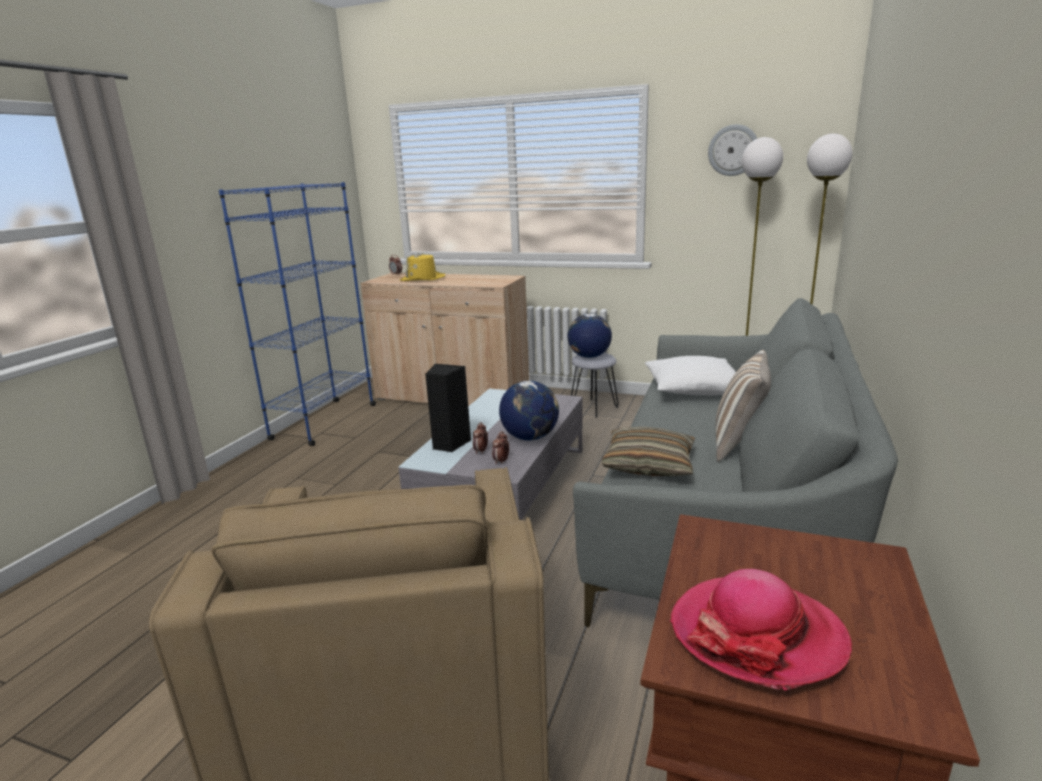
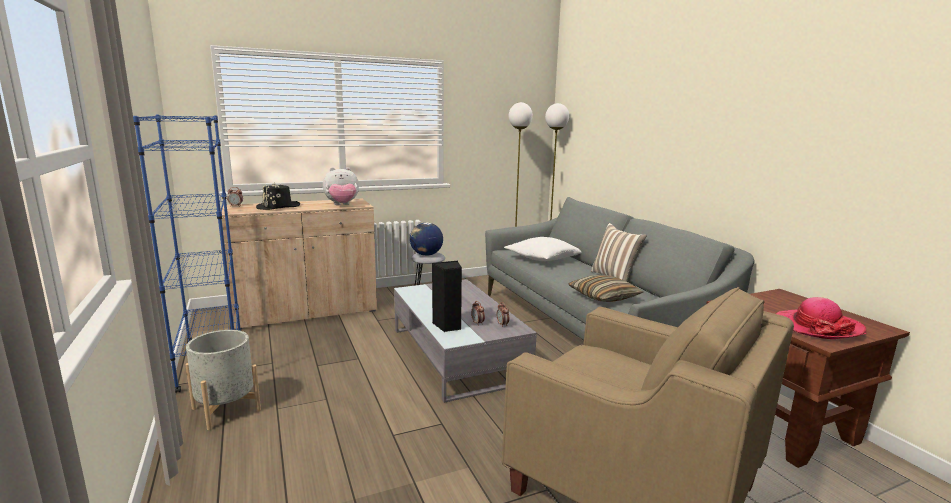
camera: 45 degrees left, 5 degrees down
(272, 465) = (226, 409): none -> grey planter
(422, 279) = (278, 207): yellow hat -> black hat
(479, 282) = (342, 205): none -> plush toy
(530, 437) = (488, 308): globe -> none
(733, 150) = (495, 109): wall clock -> none

